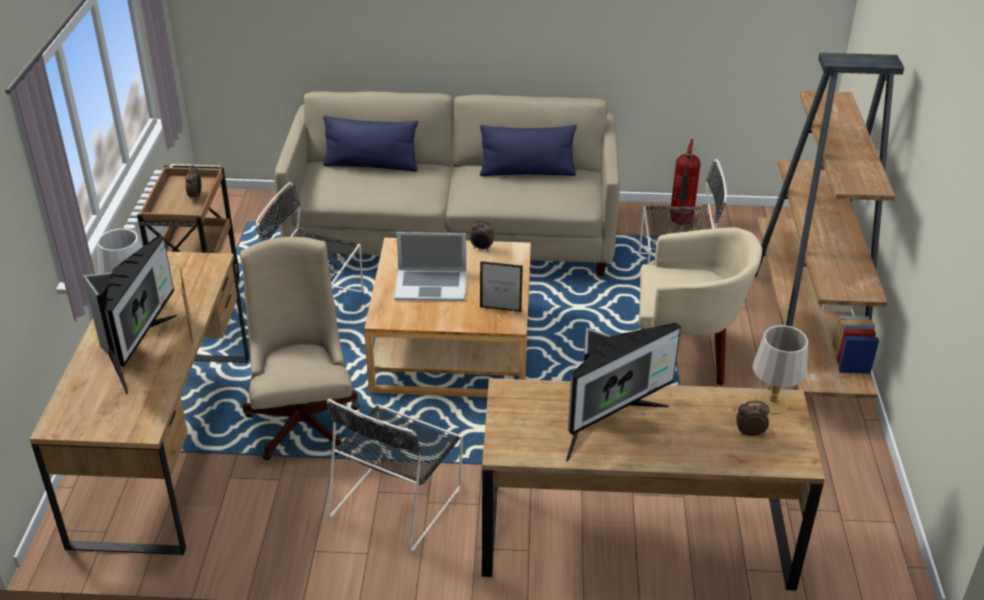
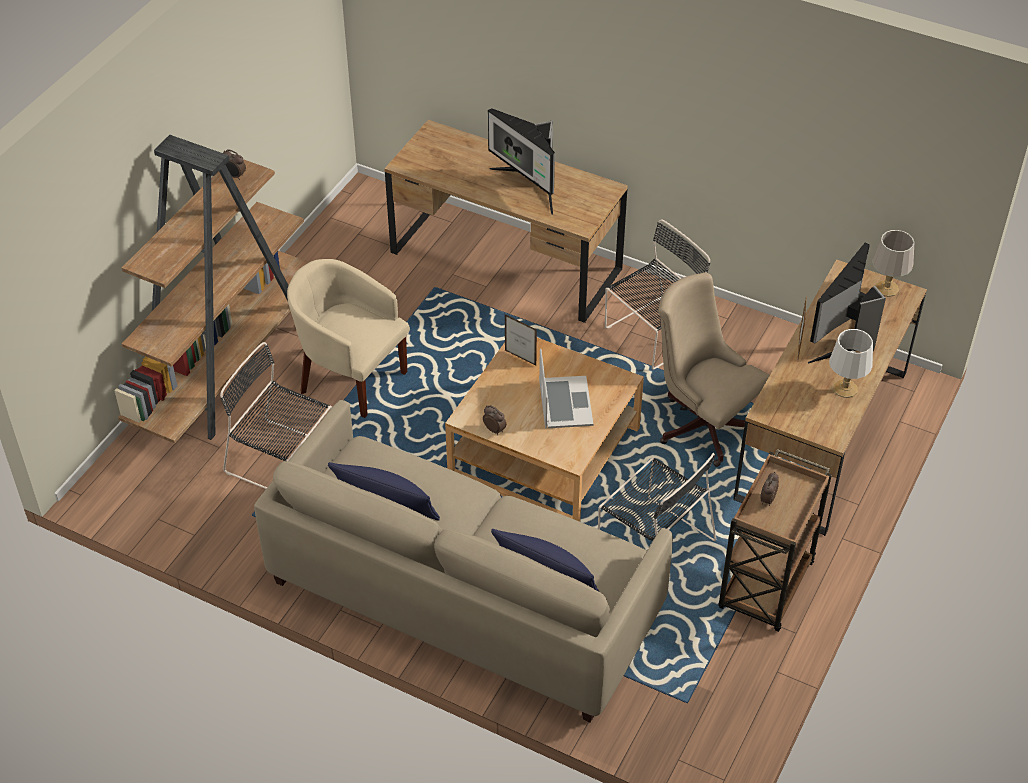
camera: 155 degrees left, 10 degrees up
(303, 418) = (702, 423): beige office chair -> beige office chair turned 120 degrees clockwise
(431, 285) = (565, 402): laptop -> laptop turned 60 degrees clockwise
(607, 422) = (530, 186): monitor -> monitor turned 120 degrees counterclockwise
(681, 223) = (215, 527): fire extinguisher -> none
(749, 433) = (446, 154): alarm clock -> alarm clock (235, 176)
(773, 404) = (413, 165): grey table lamp -> grey table lamp (886, 288)

